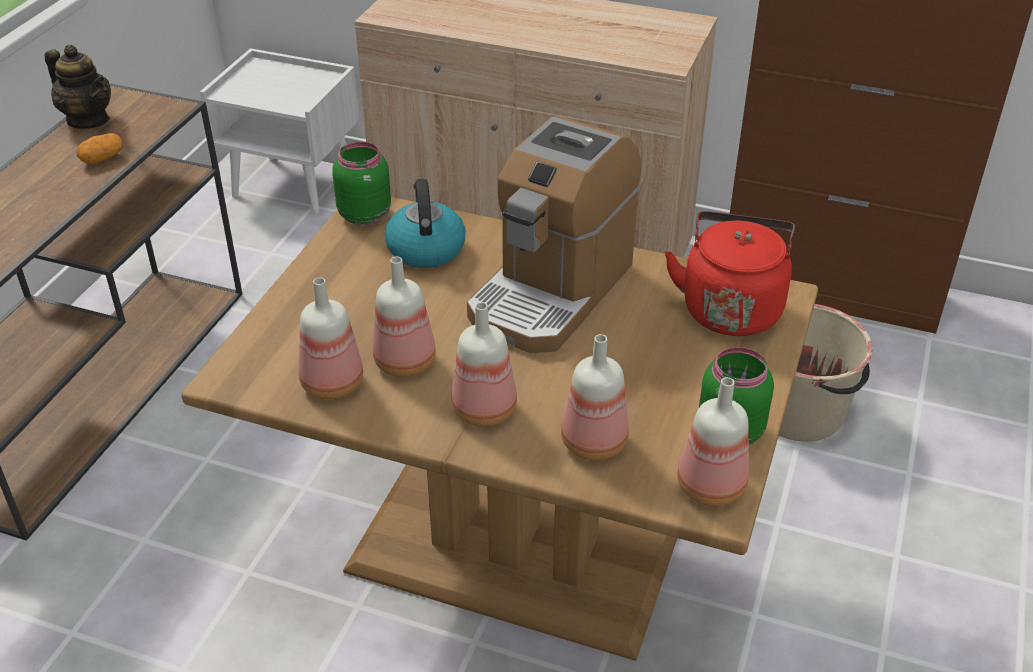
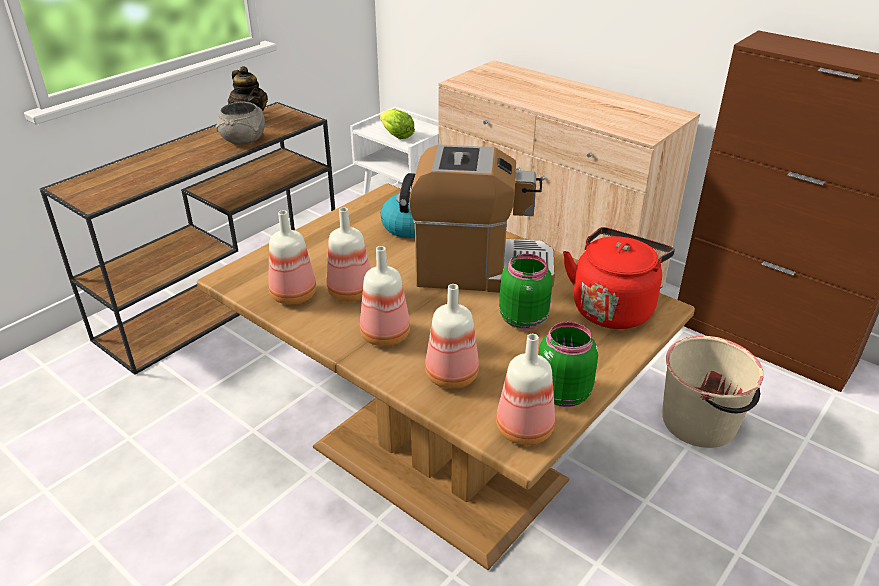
camera: 20 degrees right, 5 degrees down
(102, 159) = (244, 140): potato -> grey bowl
(276, 96) = (397, 136): none -> lettuce
(365, 214) = (383, 198): green jar -> green jar (524, 318)
(551, 291) = (482, 269): coffee machine -> coffee machine turned 135 degrees counterclockwise

